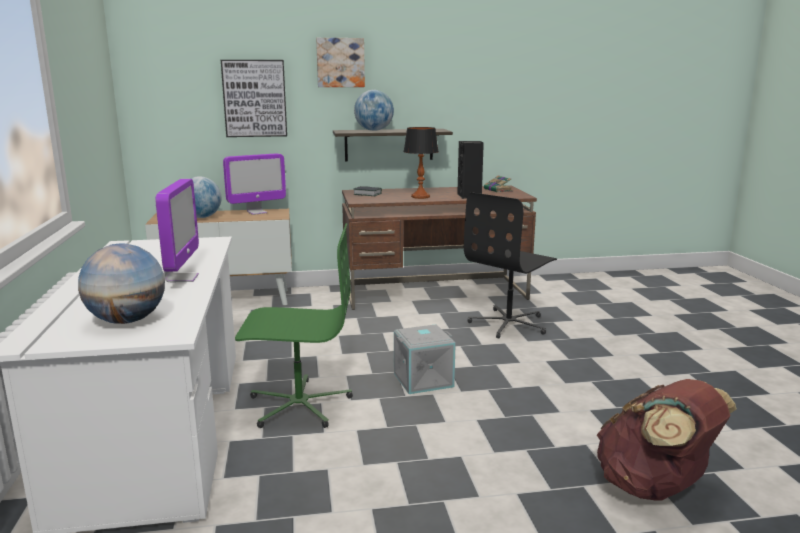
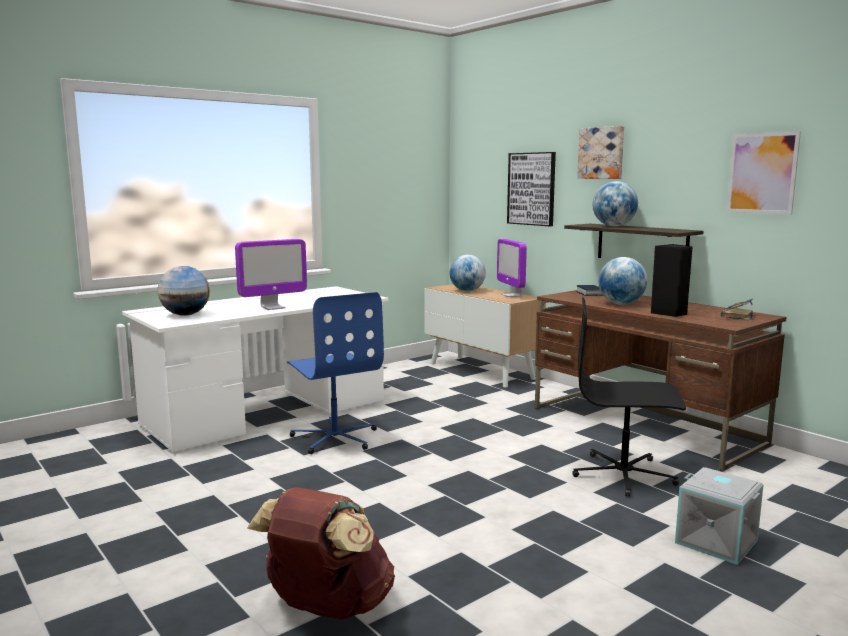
camera: 60 degrees right, 5 degrees down
(257, 212) = (511, 295): monitor -> monitor turned 45 degrees clockwise
(299, 405) = (335, 437): green office chair -> blue office chair
(420, 197) = (621, 304): table lamp -> globe
(423, 379) = (430, 466): grey storage box -> grey storage box (717, 541)
(486, 82) = (762, 173): none -> picture

